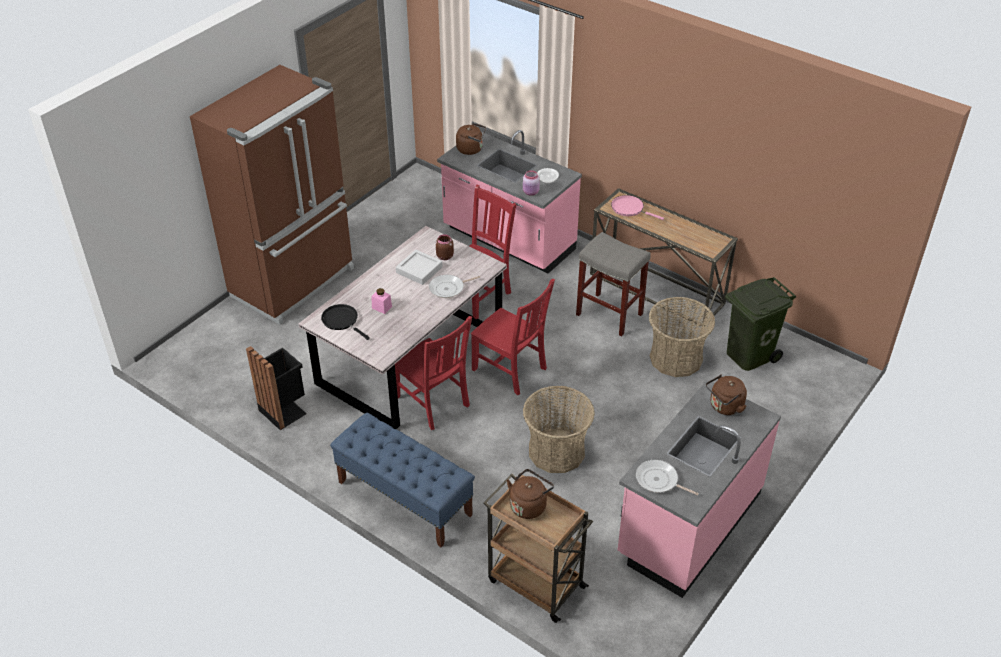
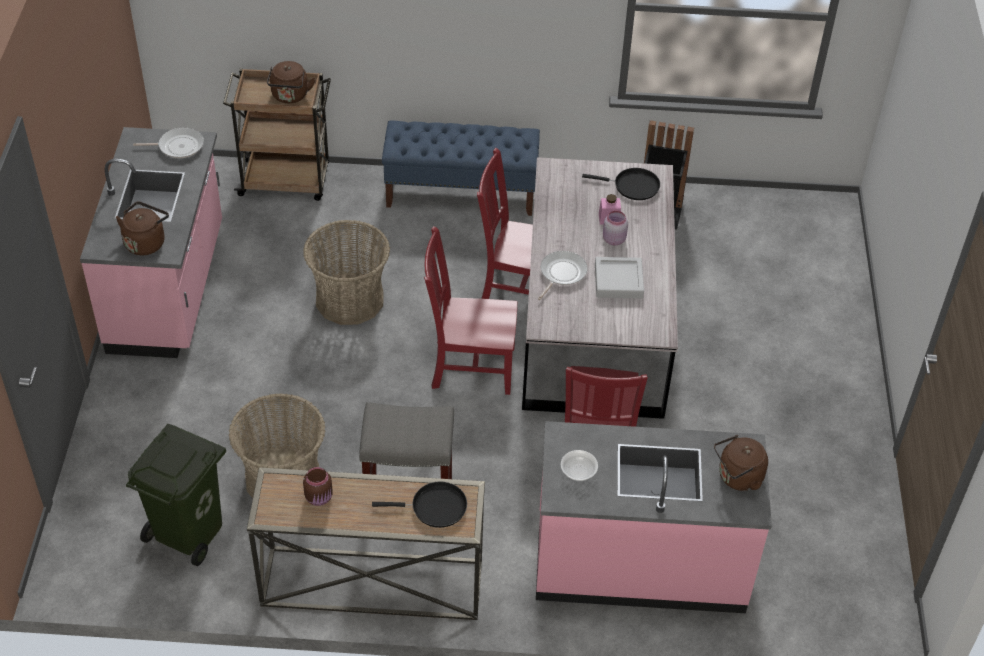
camera: 145 degrees right, 5 degrees up
(294, 283) = (826, 354): brown fridge -> none
(444, 256) = (609, 313): brown jar -> brown jar (319, 498)
(531, 192) = (580, 436): pink jar -> pink jar (613, 239)
(629, 209) = (434, 507): pink frying pan -> black frying pan

